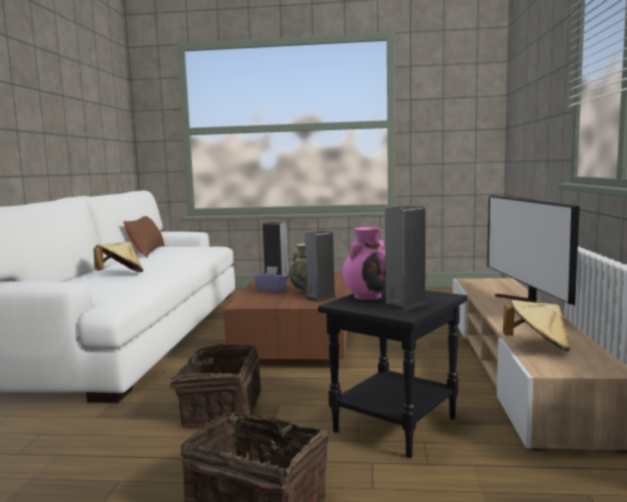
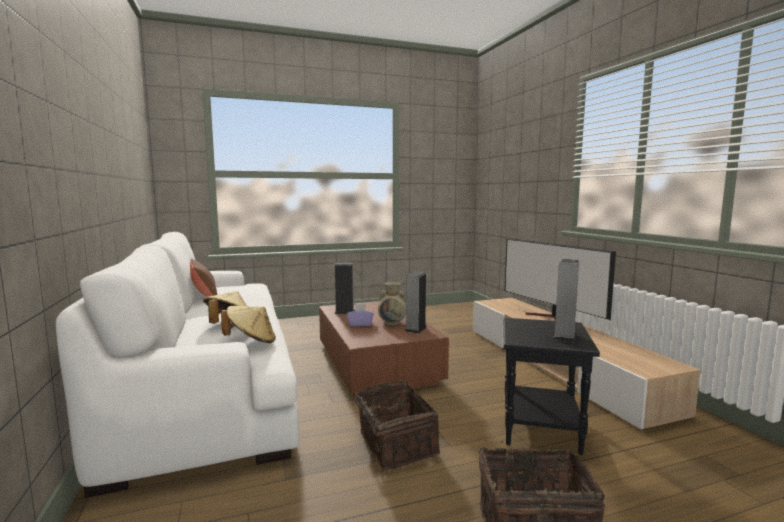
camera: 25 degrees left, 0 degrees up
(368, 296) = (522, 330): pink vase -> none
(538, 346) = (613, 353): beige hat -> beige hat (251, 341)

